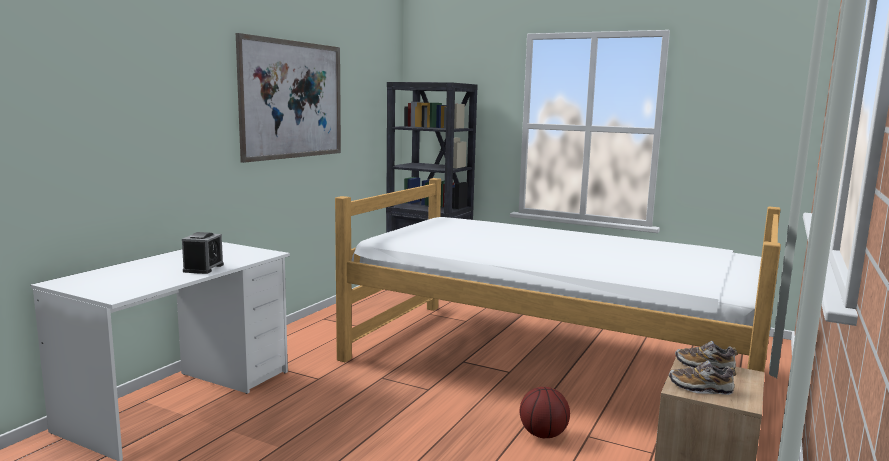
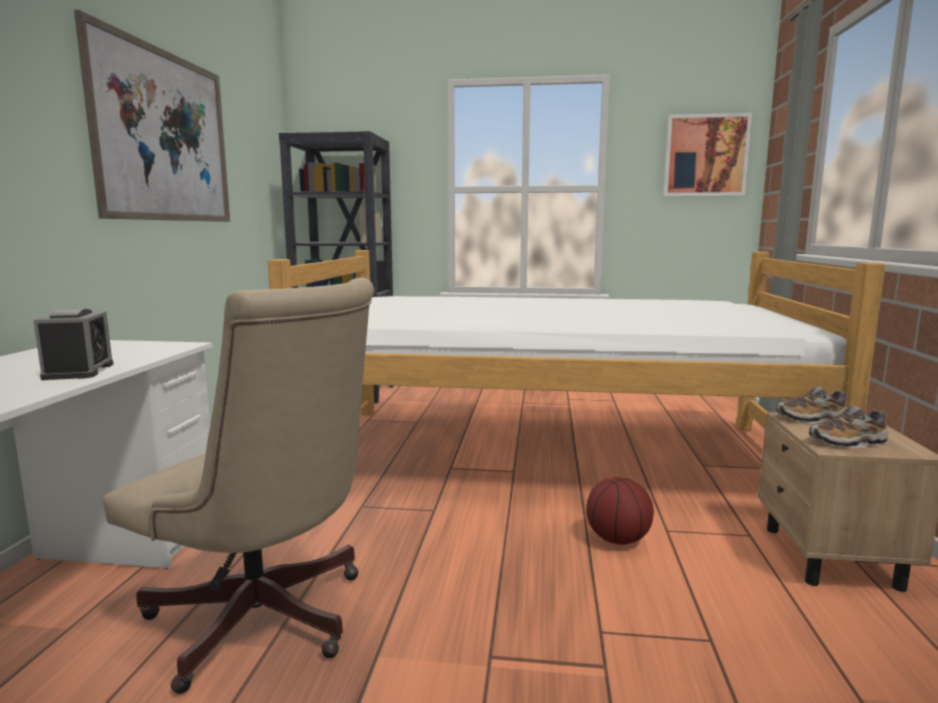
camera: 20 degrees left, 0 degrees up
(284, 435) = (266, 623): none -> beige office chair
(760, 105) = (705, 156): none -> picture

